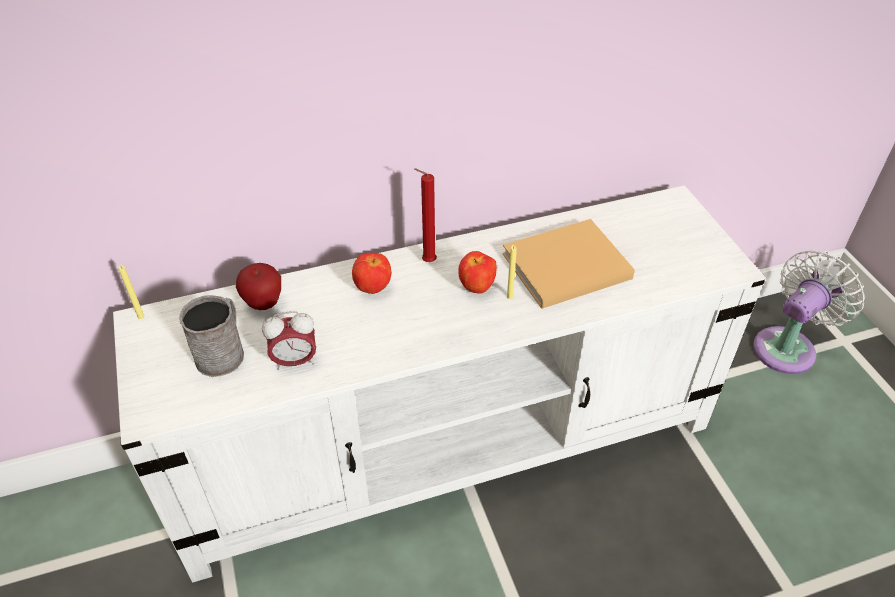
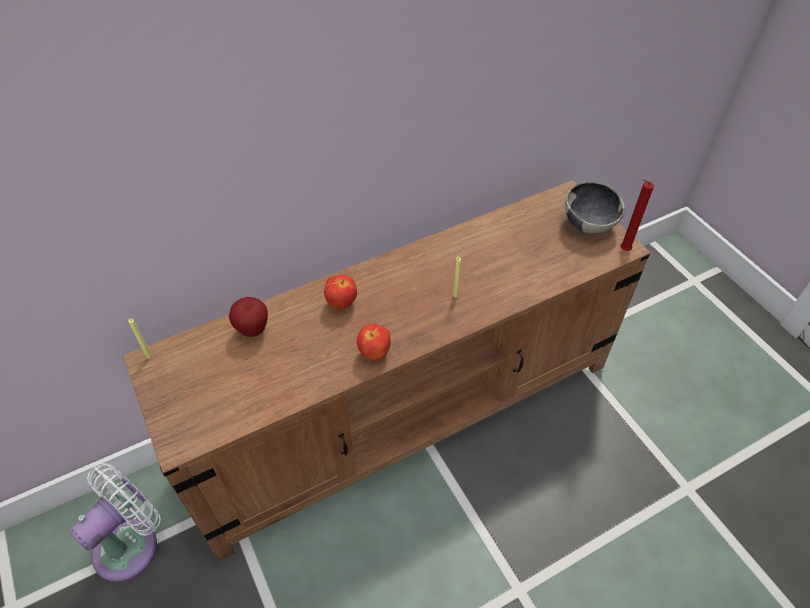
camera: 10 degrees left, 5 degrees up
(223, 352) = (229, 378): grey mug -> none
(295, 361) = (292, 377): alarm clock -> none
(426, 262) = (381, 274): red candle -> red candle (623, 250)
(448, 444) = (405, 411): white tv stand -> brown tv stand
(477, 288) = (427, 291): apple -> apple (375, 353)
(563, 267) = (492, 264): beige book -> none
(693, 236) = (588, 224): none -> bowl
(788, 347) = (654, 292): white fan -> white fan (132, 543)

